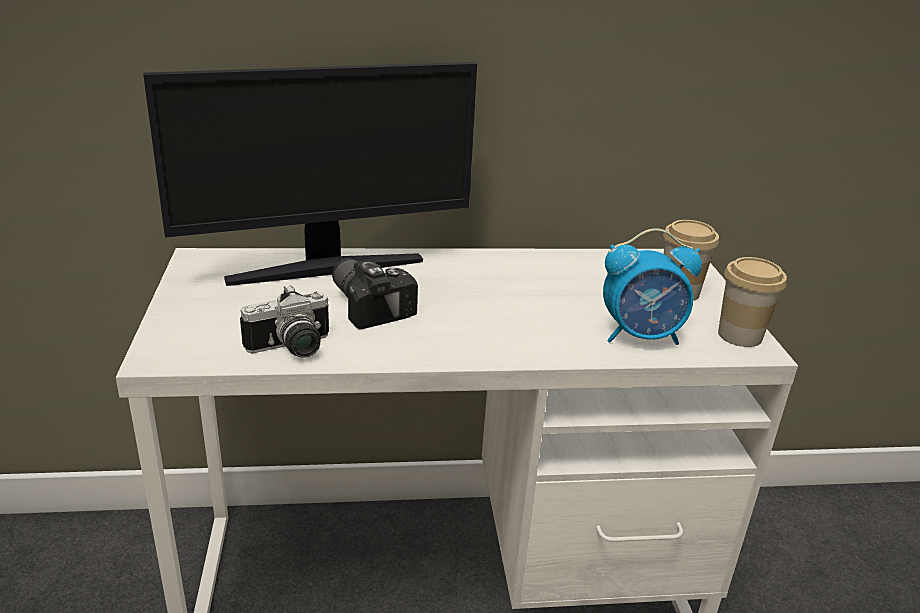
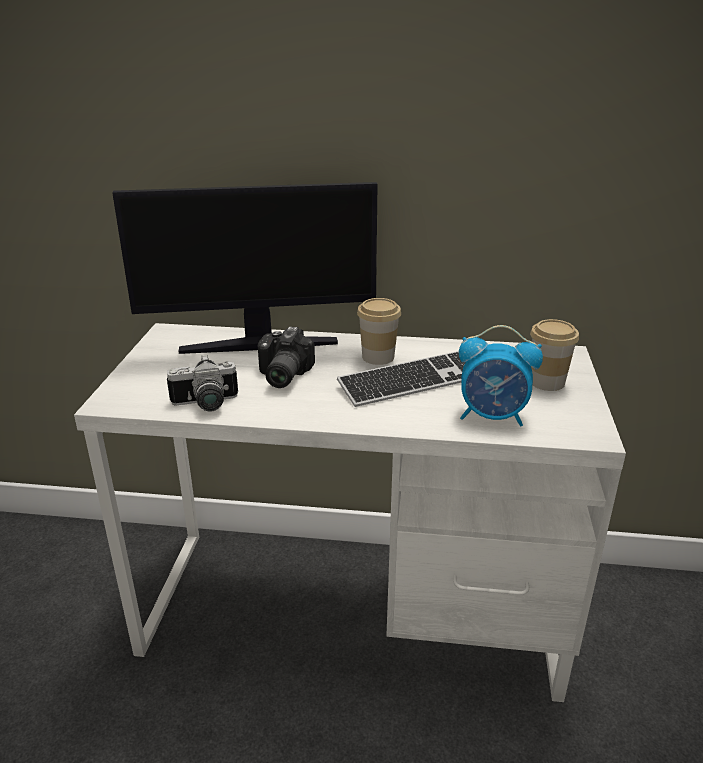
camera: 15 degrees right, 0 degrees up
(371, 305) = (281, 375): camera -> camera turned 150 degrees counterclockwise
(535, 301) = (415, 381): none -> keyboard
(740, 335) = (583, 423): cup -> cup (378, 357)

